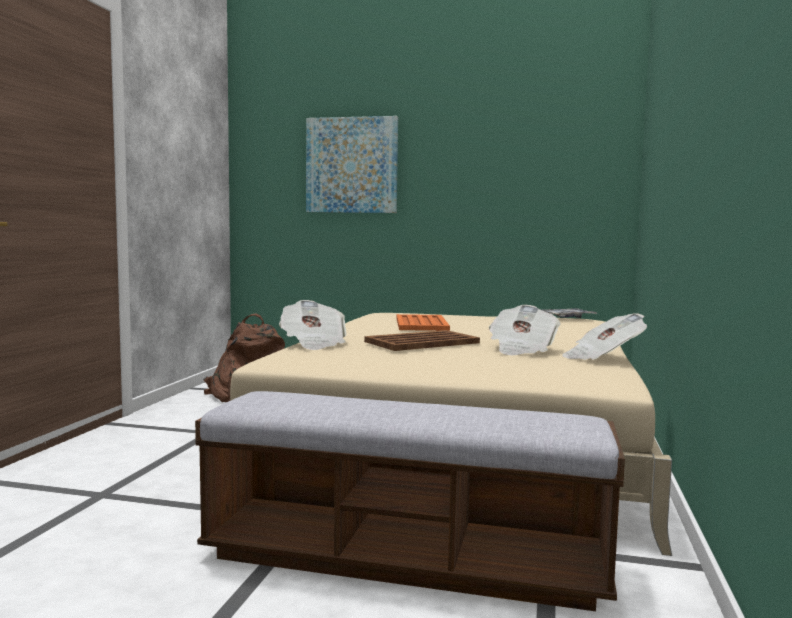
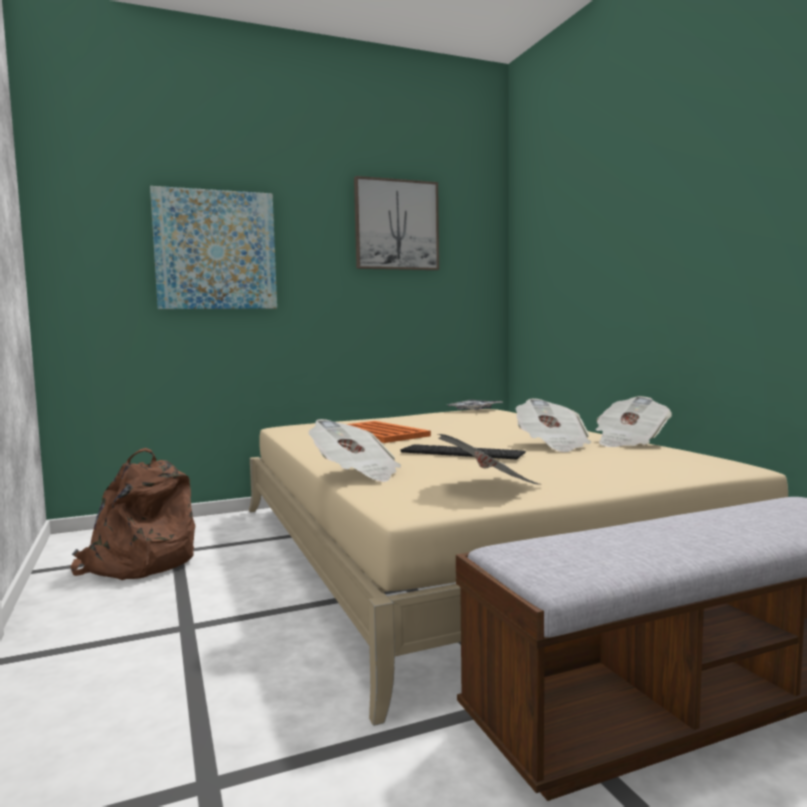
camera: 35 degrees left, 0 degrees up
(359, 363) = (489, 487): none -> newspaper
(421, 342) = (460, 452): brown tray -> keyboard
(512, 135) = (396, 225): none -> picture

